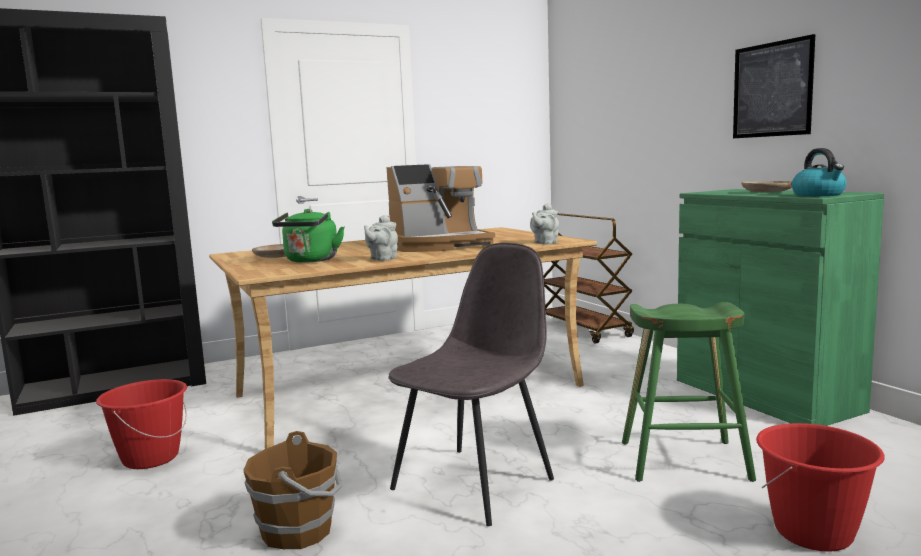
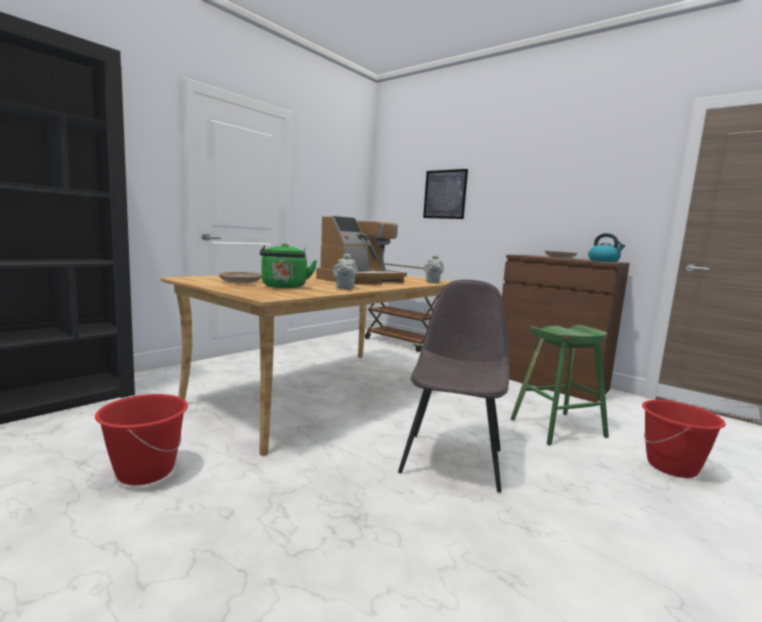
camera: 25 degrees left, 0 degrees up
(299, 530) = (364, 521): brown bucket -> none
(765, 395) = (549, 382): green cabinet -> brown cabinet
(772, 89) = (554, 195): picture -> picture (445, 194)

